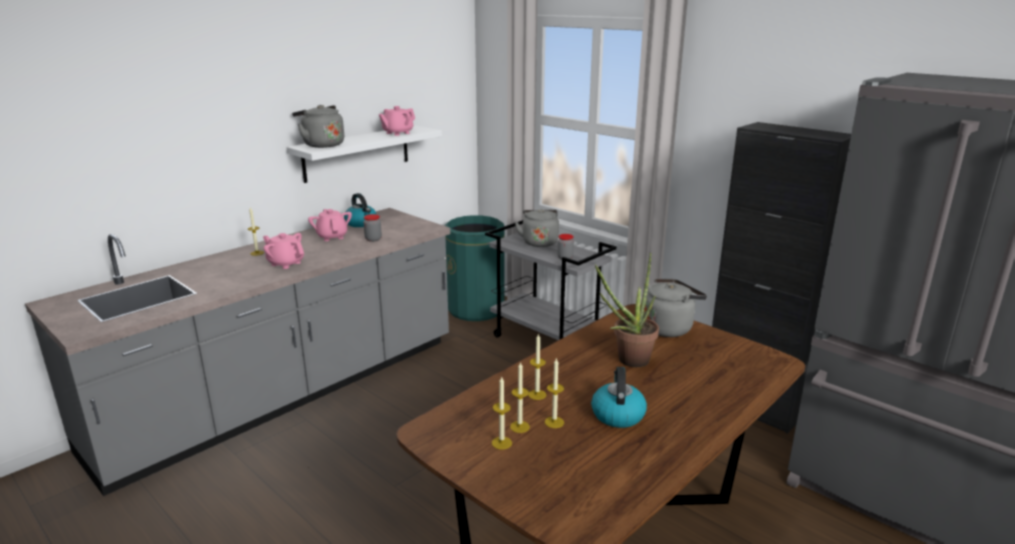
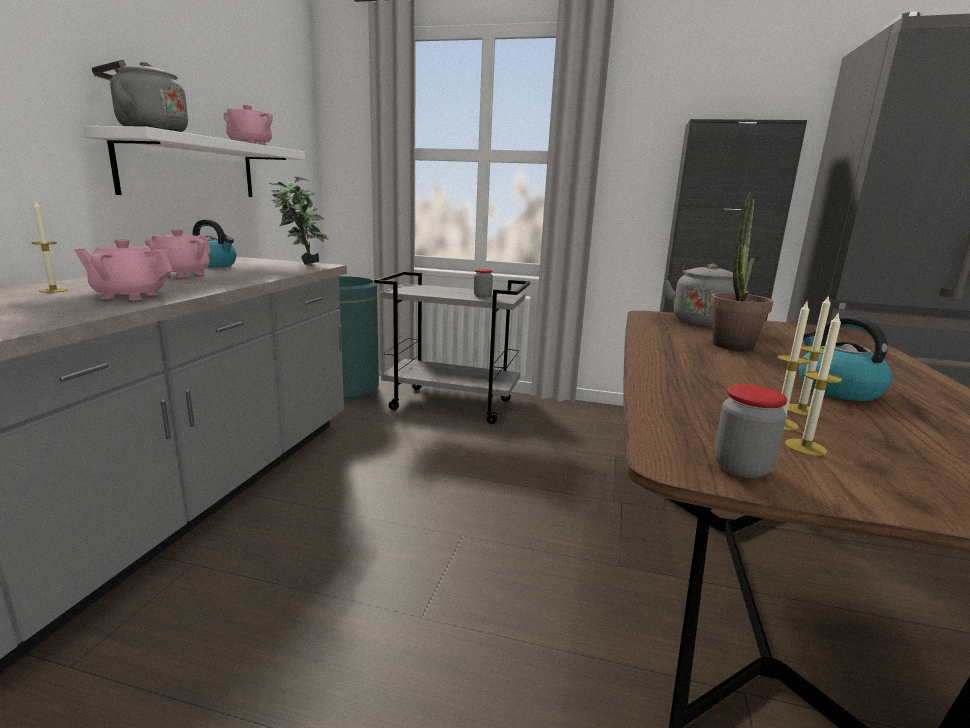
camera: 30 degrees left, 5 degrees down
(332, 237) = (182, 274): pink teapot -> pink teapot turned 105 degrees counterclockwise
(373, 239) = (254, 274): jar -> jar (741, 467)
(420, 224) = (301, 264): none -> potted plant
(537, 394) = (717, 388): candle -> none
(539, 242) = (436, 289): grey kettle -> none

